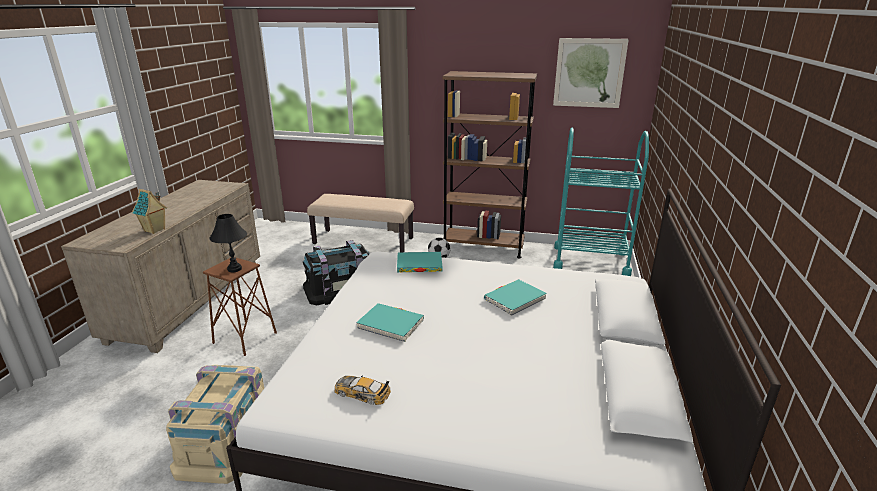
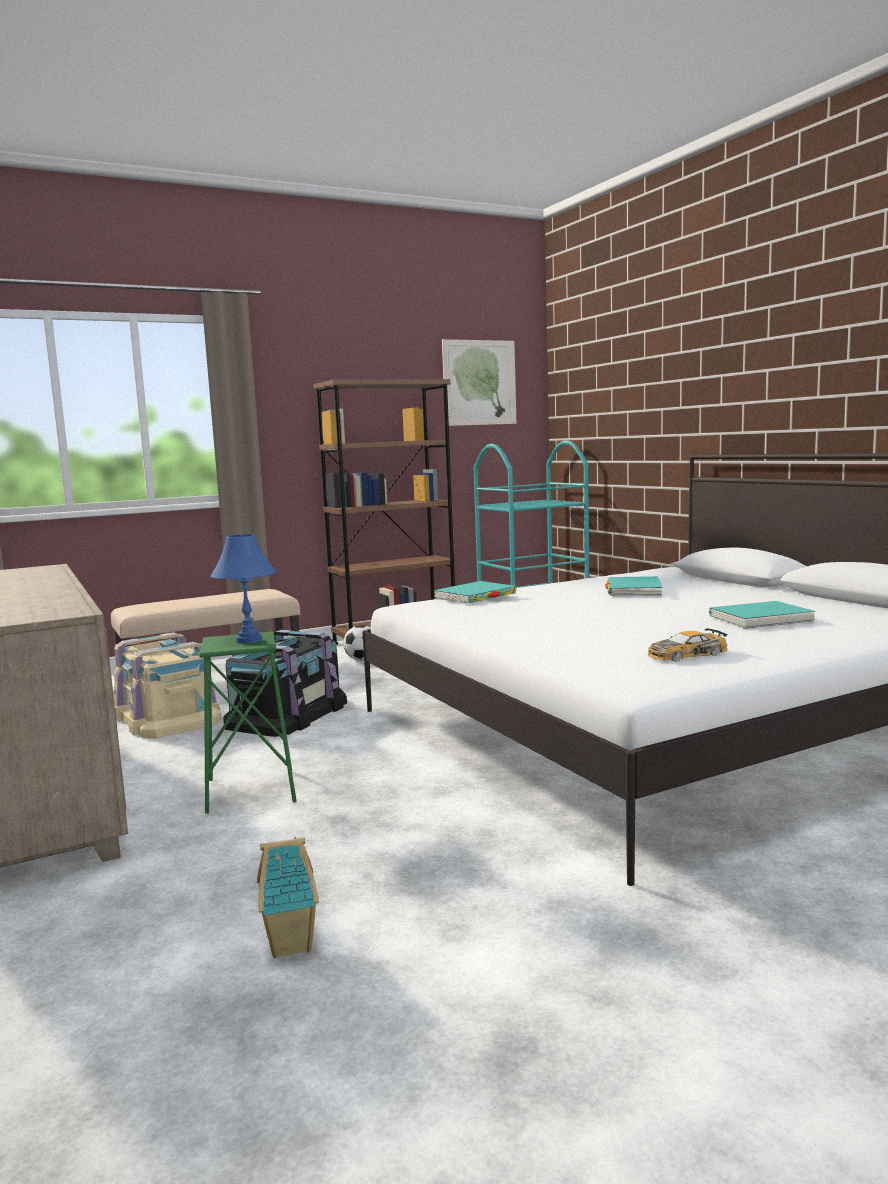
camera: 40 degrees left, 15 degrees down
(155, 230) = (68, 599): toy house -> toy house (292, 945)
(227, 439) = (466, 859): beige storage box -> beige storage box (167, 716)
(234, 269) = (249, 640): black table lamp -> blue table lamp
(245, 338) = (251, 790): brown stool -> green stool
(390, 324) = (572, 626): turquoise book -> turquoise book (760, 619)

